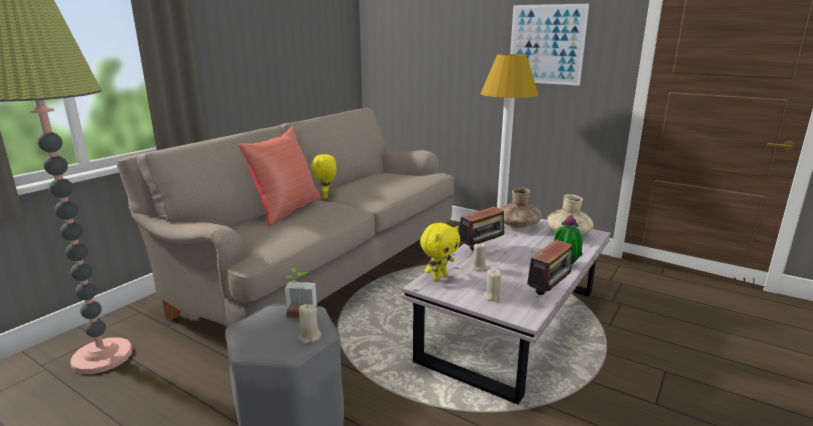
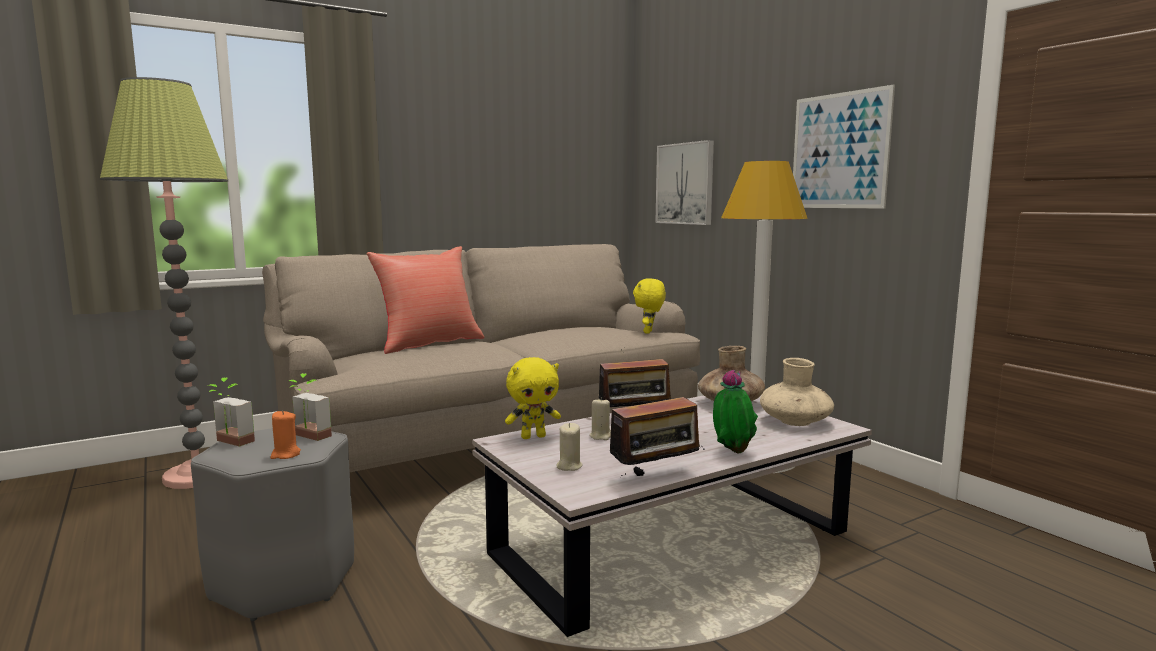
camera: 25 degrees right, 10 degrees down
(245, 337) = (229, 443): none -> potted plant
(309, 337) = (285, 455): beige candle -> orange candle
(326, 196) = (501, 341): yellow plush toy -> yellow plush toy (649, 332)
(414, 58) = (685, 184): none -> picture

